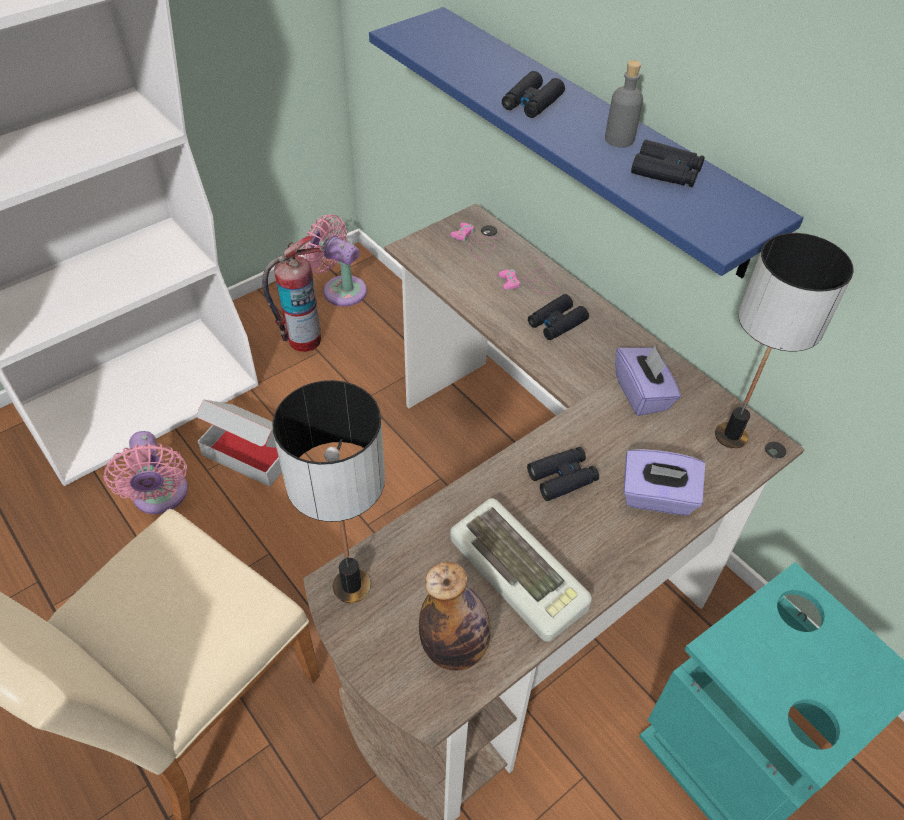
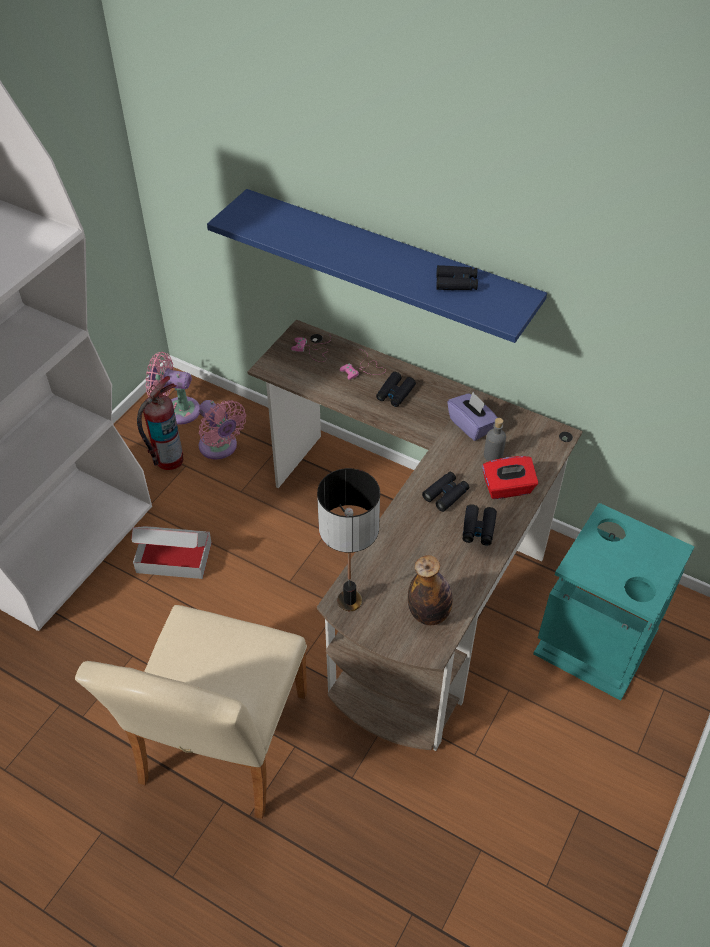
camera: 20 degrees left, 0 degrees up
(160, 497) = (121, 613): pink fan -> pink fan (220, 448)
(521, 573) = (447, 559): keyboard -> none
(531, 103) = (349, 253): black binoculars -> black binoculars (478, 529)
(619, 139) = (417, 266): grey bottle -> grey bottle (493, 455)
(657, 497) = (507, 488): purple tissue box -> red tissue box
(730, 436) = (536, 436): table lamp -> none

